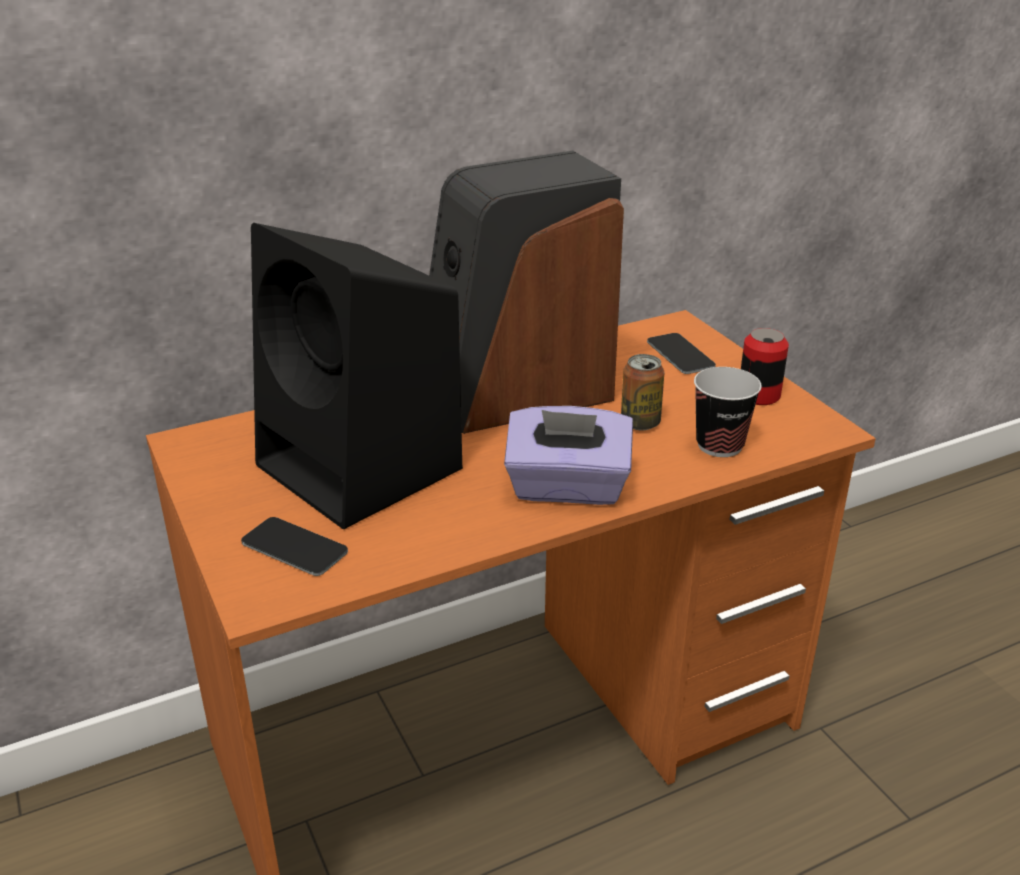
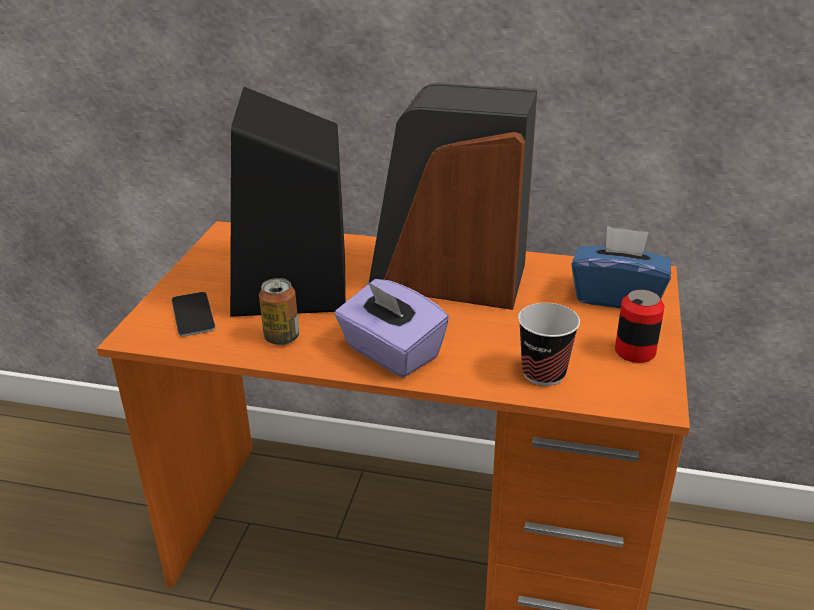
camera: 40 degrees right, 0 degrees up
(640, 423) = (508, 332): can -> can (282, 338)
(680, 354) = (617, 297): phone -> blue tissue box

